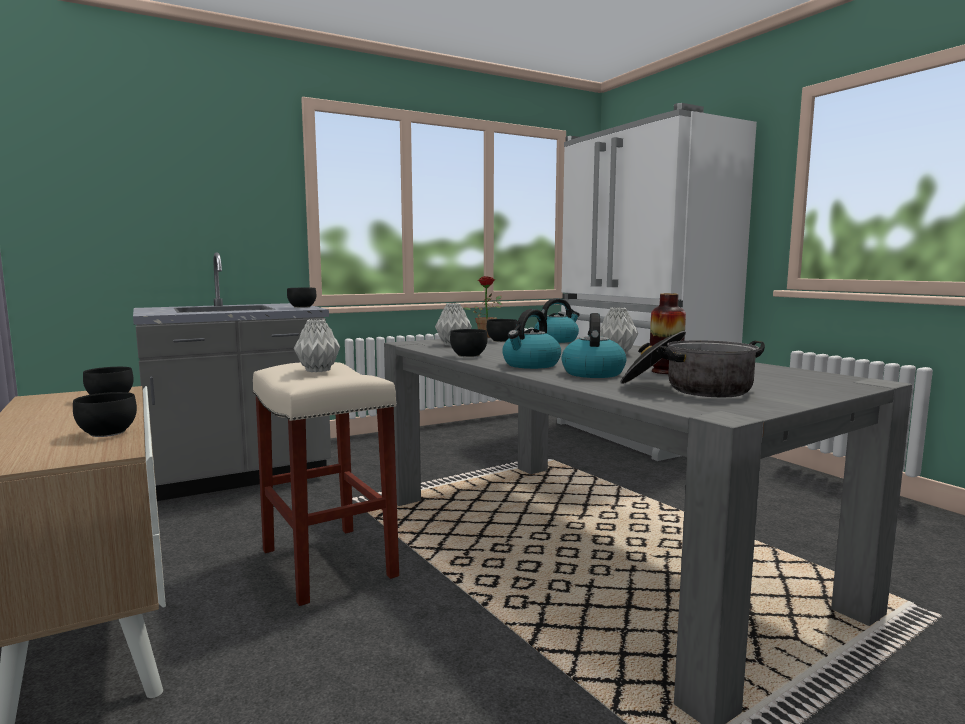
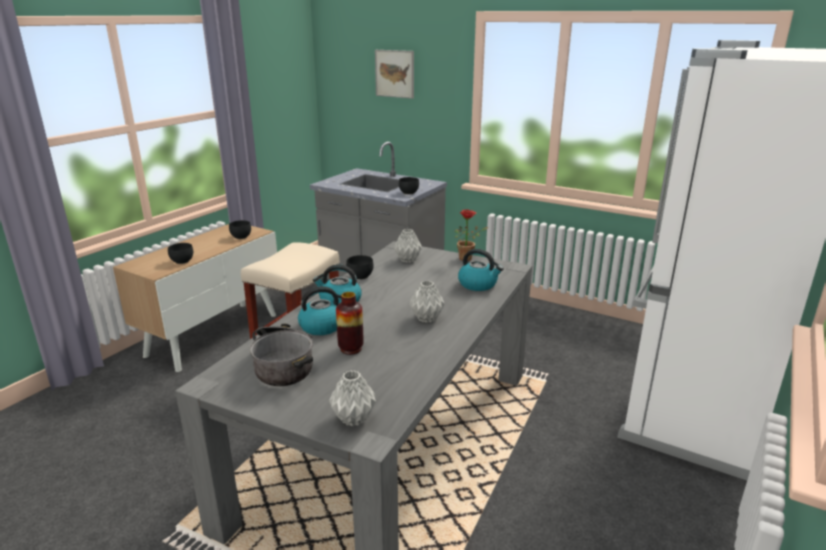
camera: 60 degrees right, 15 degrees up
(178, 167) = (394, 73): none -> picture
(317, 370) = (294, 255): grey vase -> grey vase (354, 418)
(502, 341) = (447, 269): black bowl -> none

